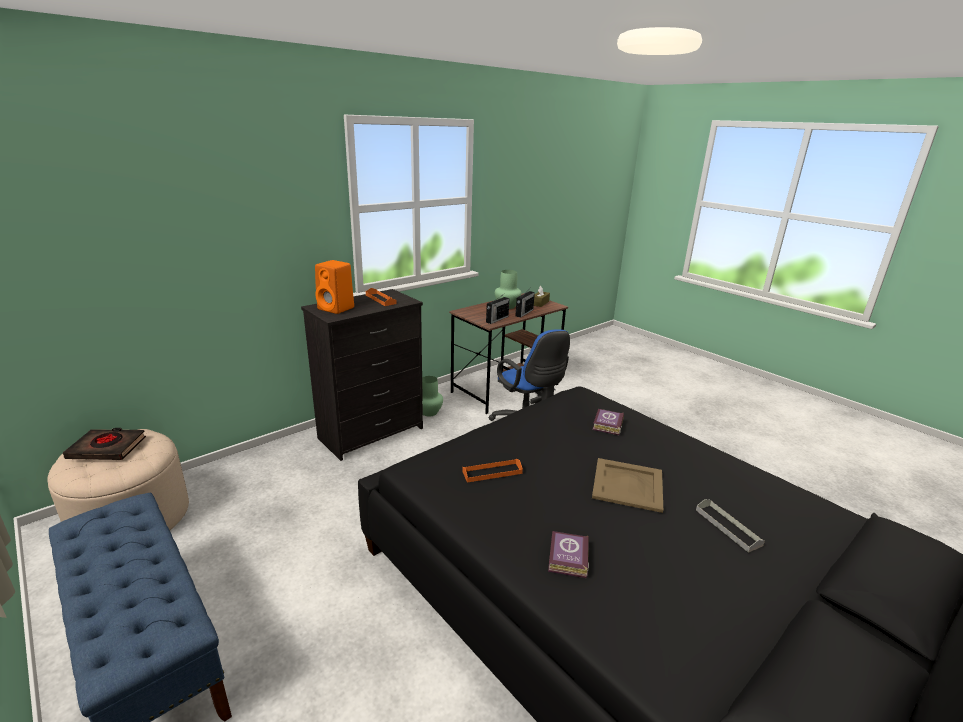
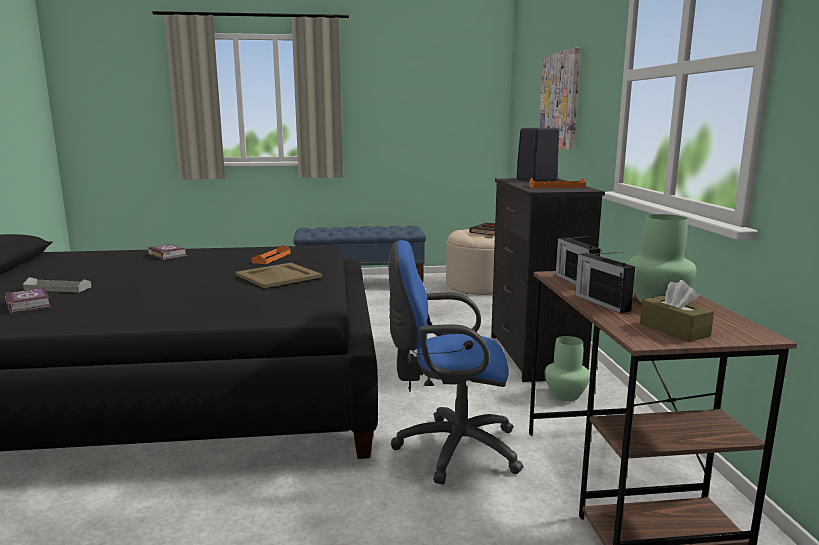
camera: 125 degrees right, 10 degrees down
(211, 238) = (560, 100): none -> picture
(337, 308) = (535, 180): orange speaker -> black speaker
(607, 425) = (232, 295): book -> book (29, 304)
(627, 484) = (163, 279): beige tray -> beige tray (279, 276)

